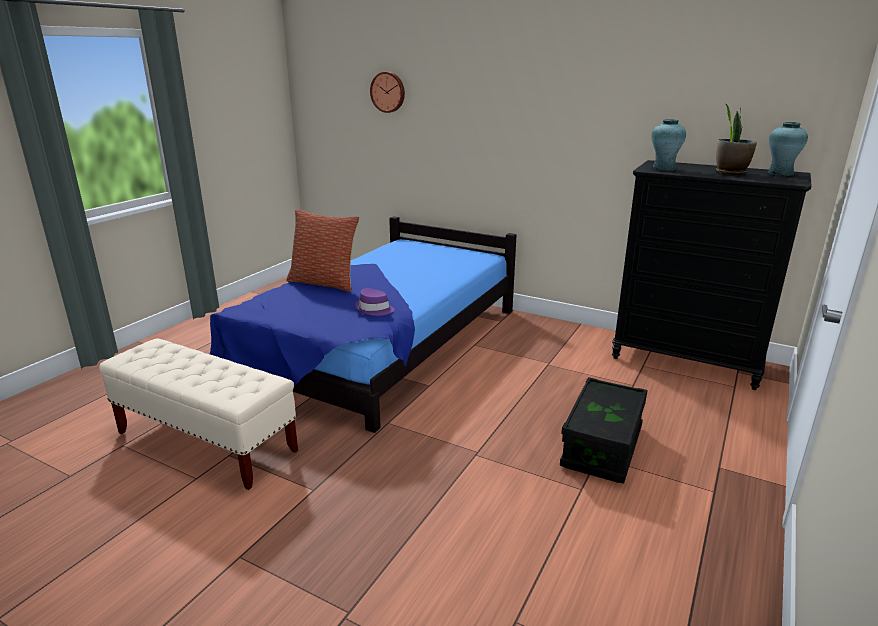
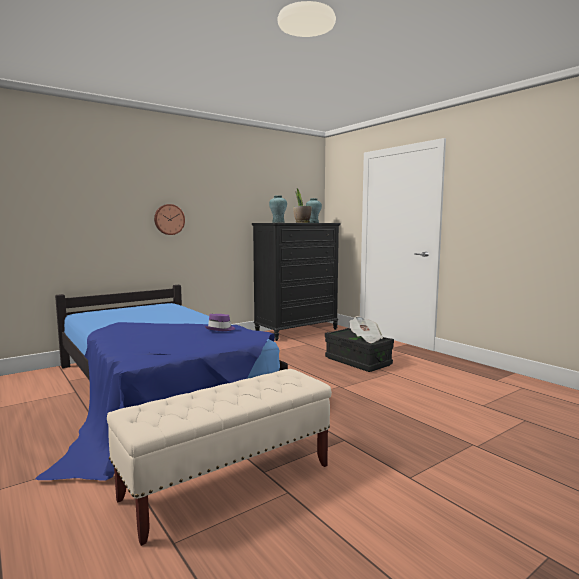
camera: 65 degrees left, 15 degrees down
(324, 282) = (132, 334): pillow -> none
(388, 92) = (41, 178): wall clock -> wall clock (169, 219)
(605, 418) = (366, 338): none -> newspaper

